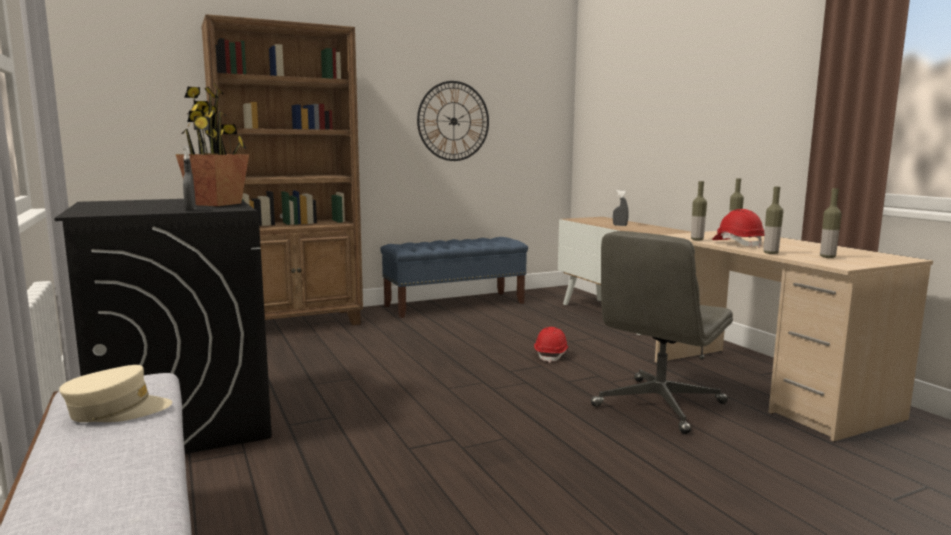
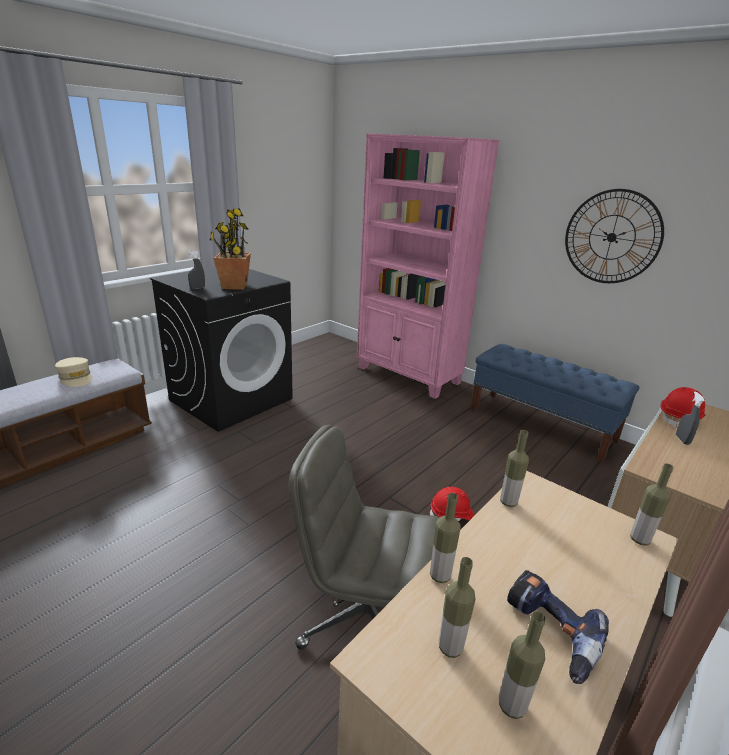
camera: 65 degrees right, 15 degrees up
(294, 324) = (408, 376): brown bookcase -> pink bookcase
(737, 244) = (505, 542): red hard hat -> red hard hat (680, 418)
(810, 247) = (549, 633): none -> power drill
(860, 255) = (511, 706): none -> bottle

